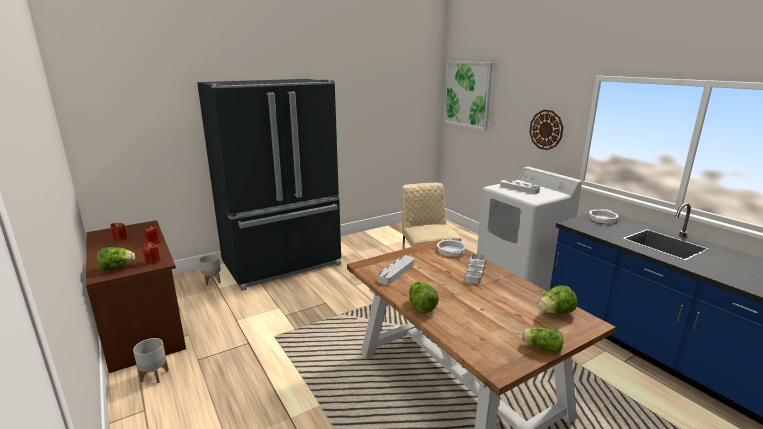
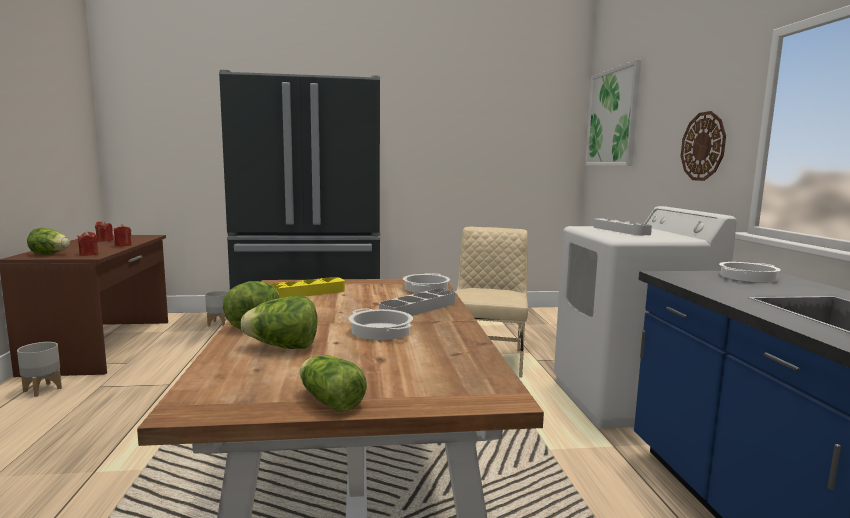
camera: 25 degrees right, 10 degrees down
(396, 272) = (303, 293): grey tray -> yellow tray
(487, 294) = (381, 331): none -> cooking pot
(555, 313) = (451, 370): lettuce -> lettuce (283, 347)

